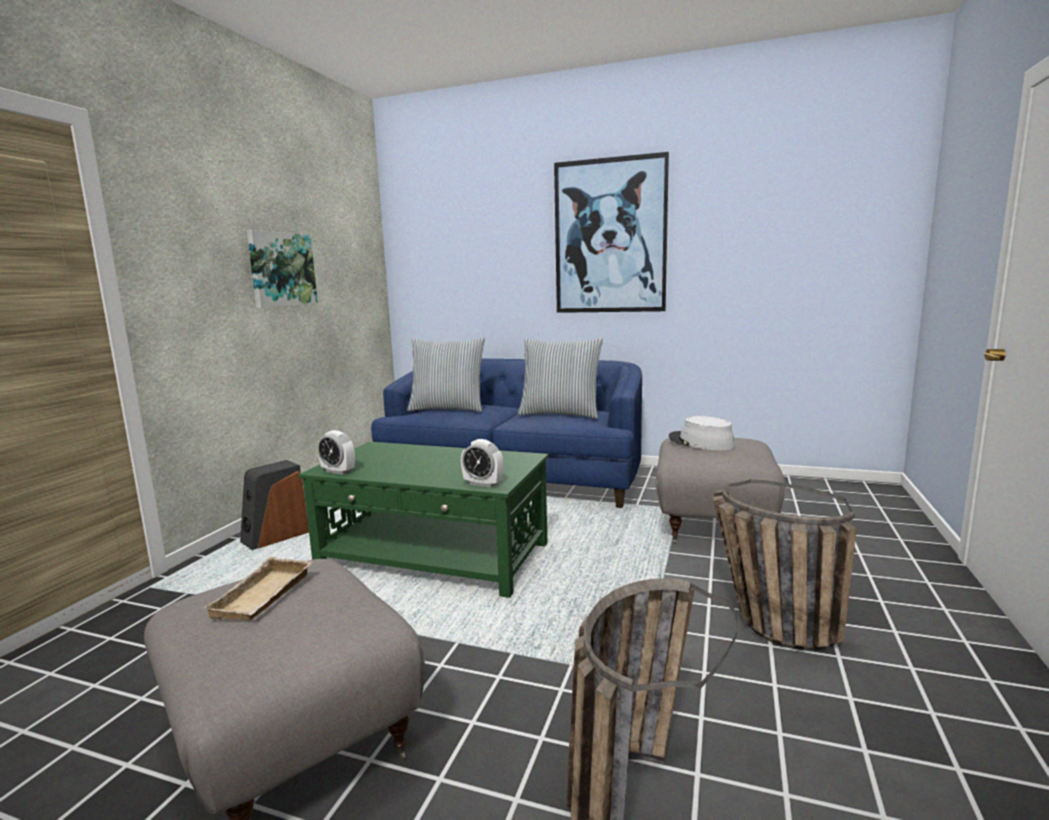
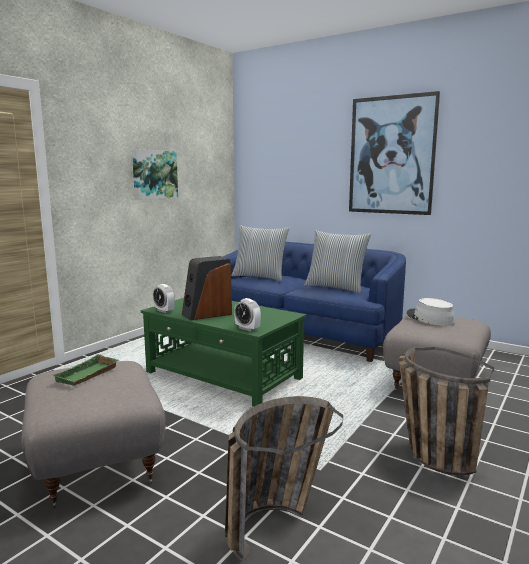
camera: 15 degrees right, 0 degrees up
(265, 596) = (88, 375): beige tray -> green tray
(275, 537) = (132, 350): speaker -> speaker (207, 314)

